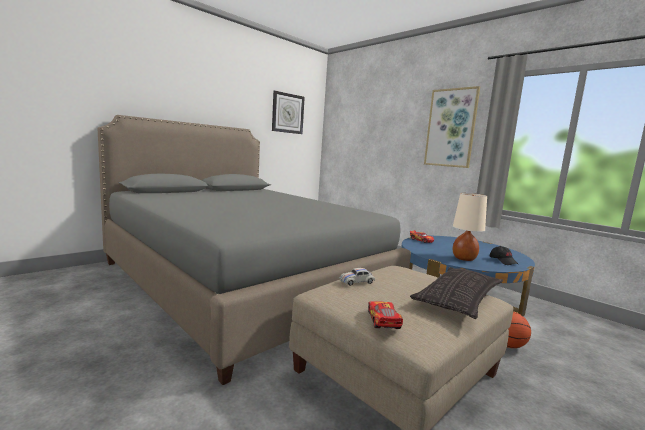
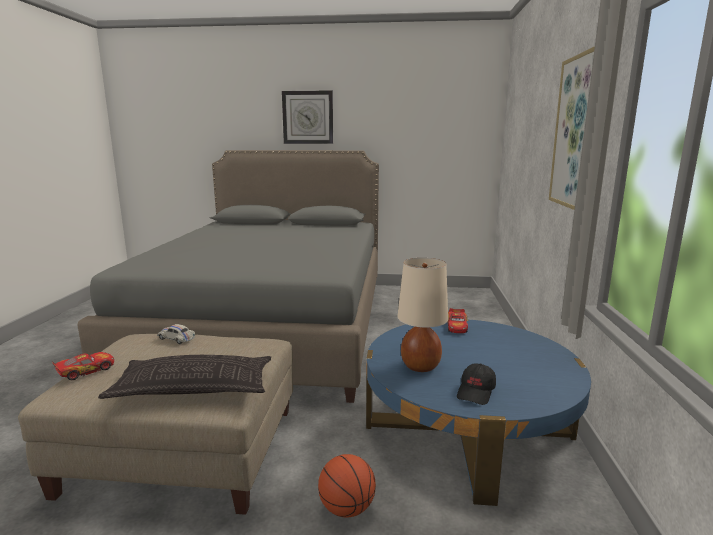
camera: 50 degrees right, 5 degrees up
(287, 113) = (433, 122): wall clock -> wall clock (308, 117)

